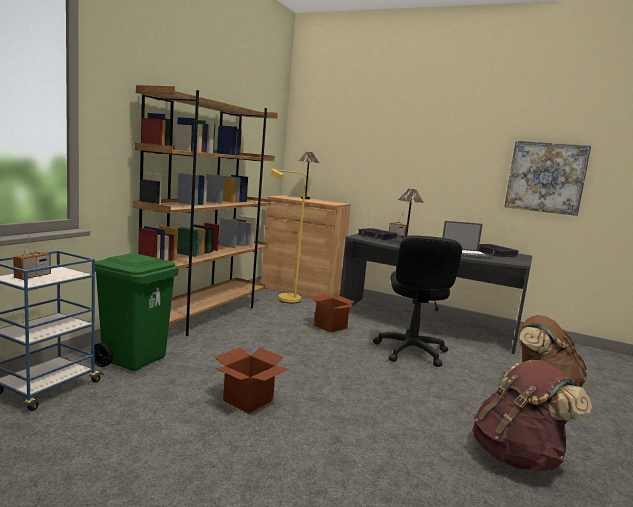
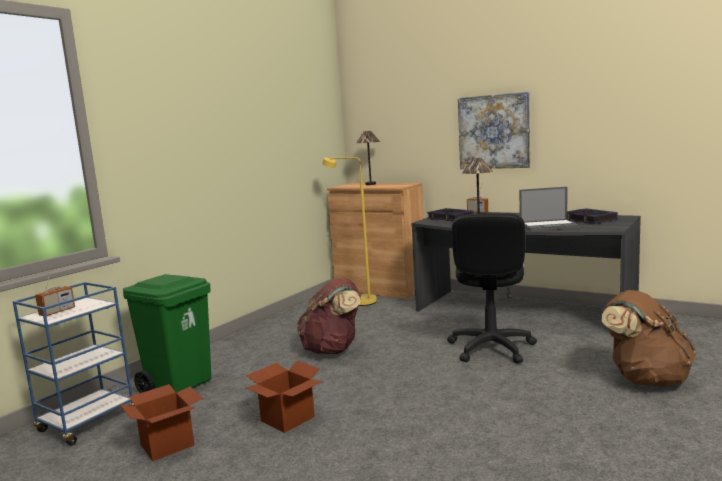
camera: 10 degrees right, 0 degrees up
(205, 315) = (265, 330): brown bookcase -> none
(330, 326) = (403, 328): cardboard box -> cardboard box (167, 445)
(517, 456) = (582, 460): brown backpack -> brown backpack (333, 349)
(546, 177) = (643, 118): picture -> picture (494, 132)

